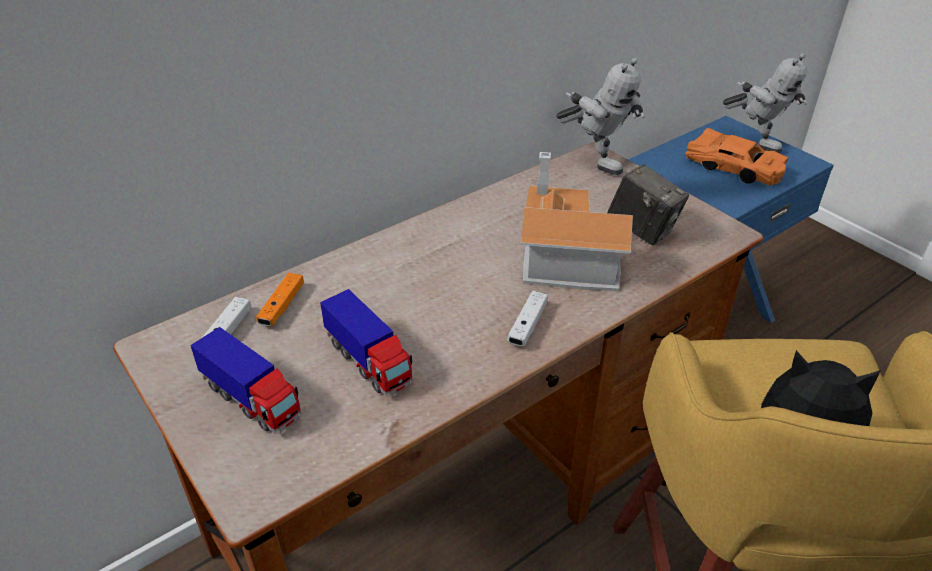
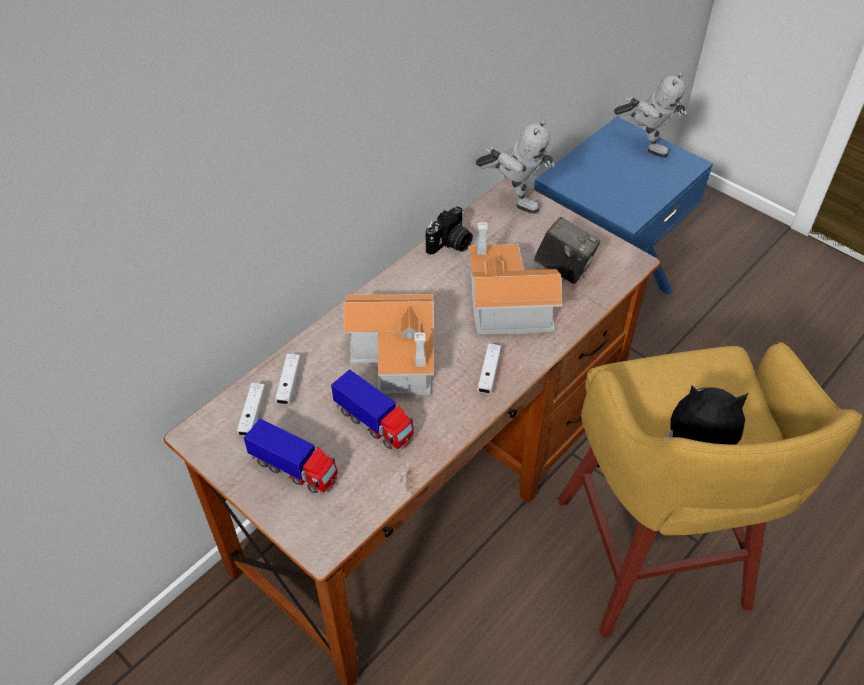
camera: 10 degrees left, 10 degrees up
(282, 306) = (289, 383): orange game controller -> white game controller
(421, 294) = (398, 356): none -> toy house
(513, 194) = (450, 244): none -> camera
(733, 168) = (628, 178): orange toy car -> none

